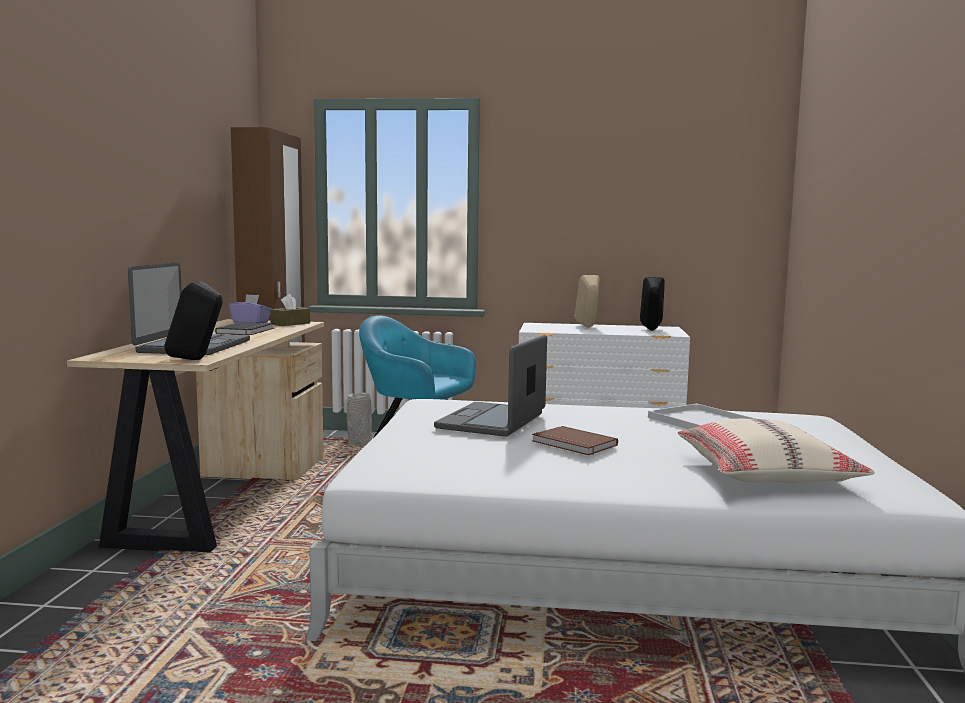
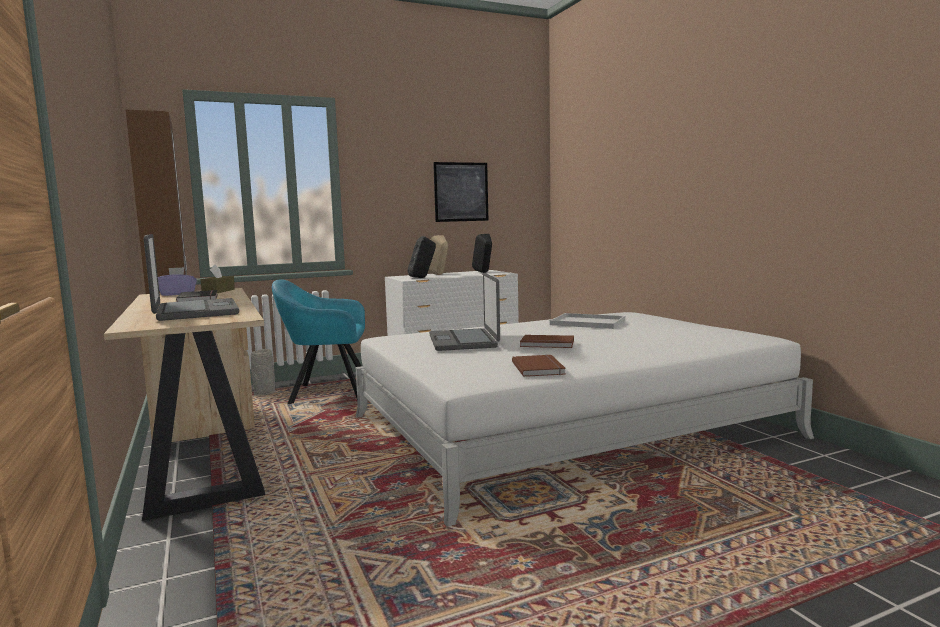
camera: 30 degrees left, 0 degrees up
(197, 360) = (240, 318): black speaker -> black speaker (422, 277)
(492, 474) = (539, 368): none -> brown book
(643, 216) = (461, 192): none -> picture
(766, 473) = (680, 339): beige pillow -> none

